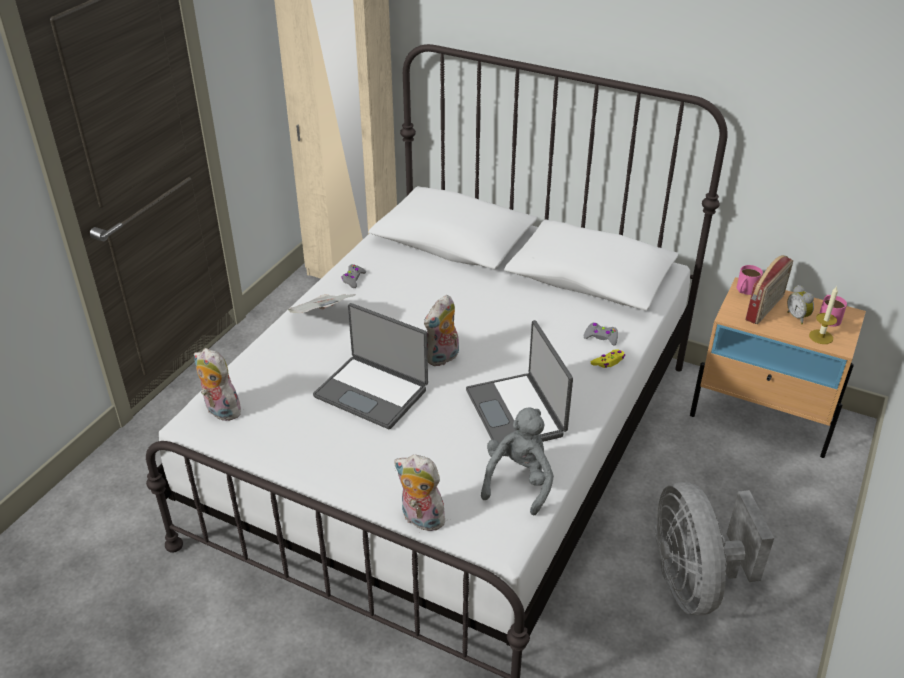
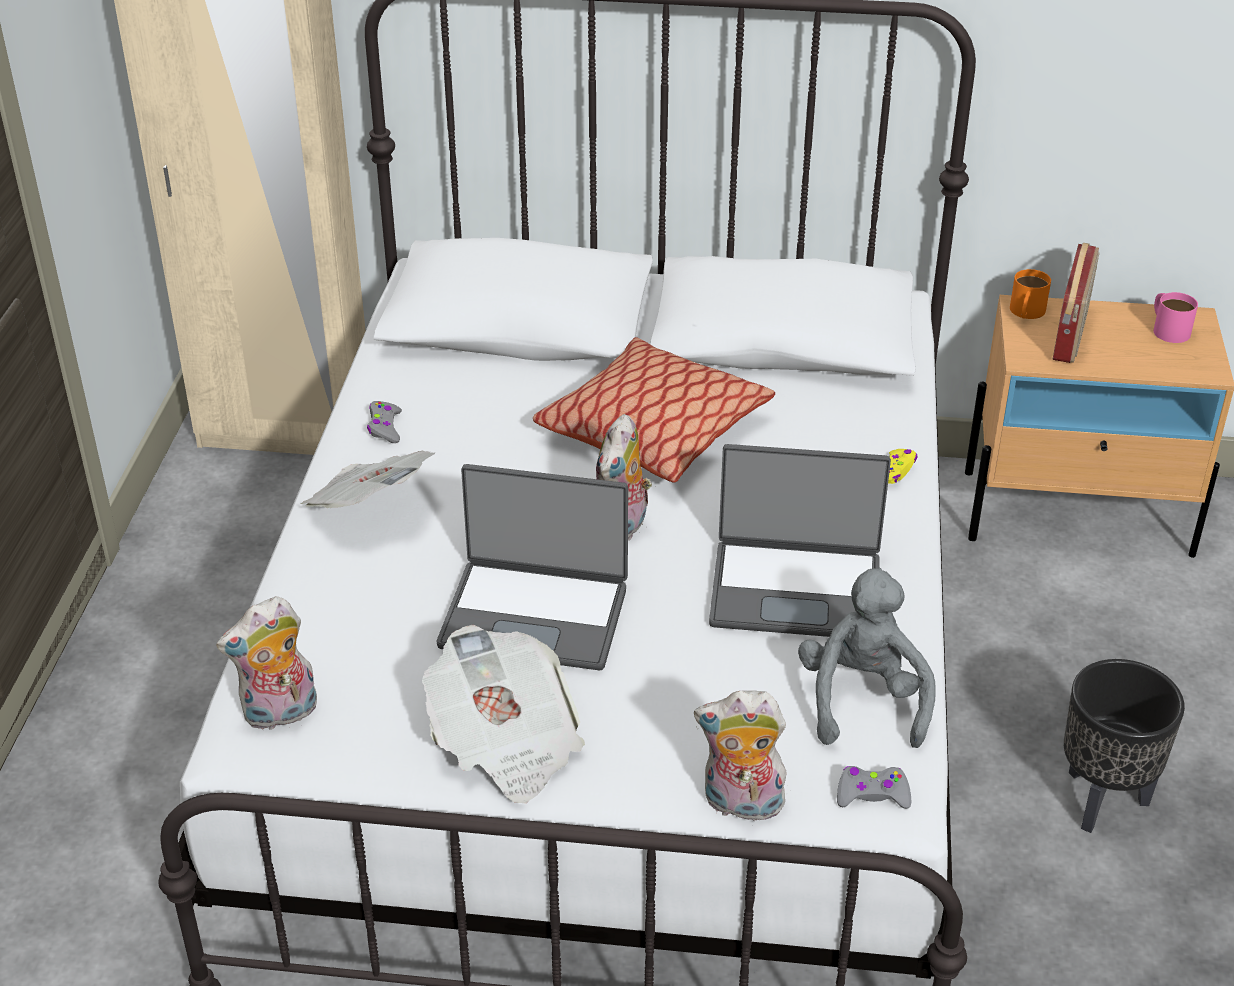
camera: 20 degrees left, 0 degrees up
(220, 411) = (280, 714): plush toy -> plush toy turned 45 degrees counterclockwise
(318, 454) = (505, 743): none -> newspaper
(490, 310) = (653, 430): none -> pillow
(517, 413) = (796, 590): laptop -> laptop turned 45 degrees counterclockwise
(601, 337) = (858, 435): grey game controller -> grey game controller (872, 794)
(694, 582) = (1103, 801): grey fan -> black planter
(745, 290) = (1026, 313): pink mug -> orange mug
(798, 317) = (1125, 339): alarm clock -> none
(821, 337) = (1174, 362): candle -> none

